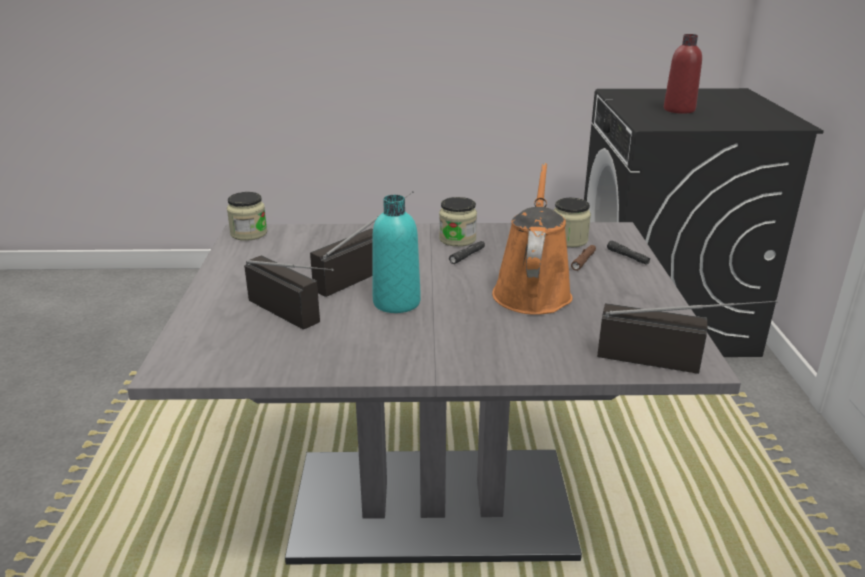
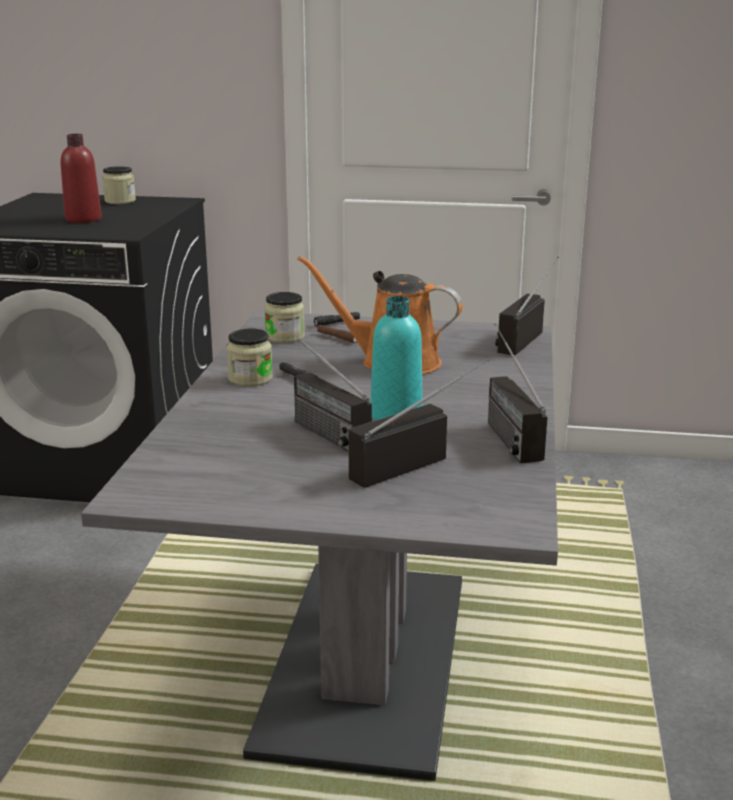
camera: 80 degrees left, 5 degrees down
(249, 233) = (139, 493): jar -> jar (120, 201)
(372, 355) = (503, 430): none -> radio

